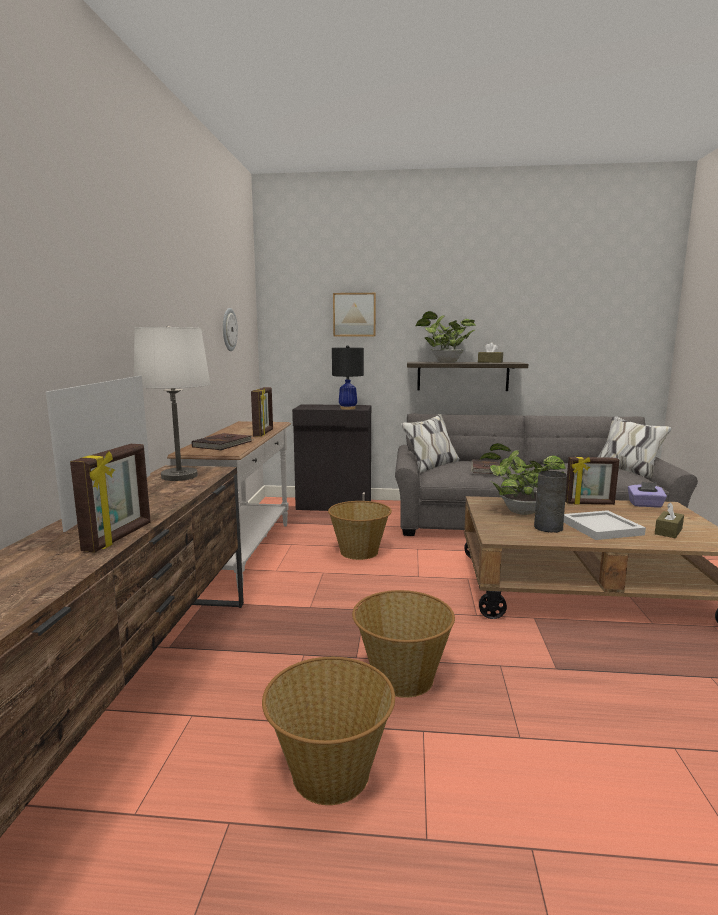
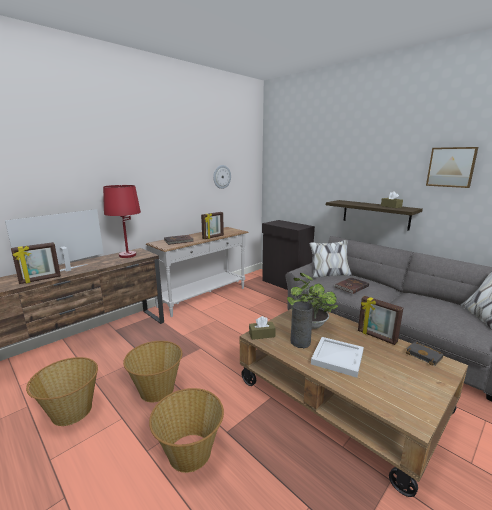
camera: 40 degrees right, 5 degrees up
(180, 476) = (128, 255): white table lamp -> red table lamp
(348, 408) = (291, 227): black table lamp -> none
(354, 315) = (310, 166): picture -> picture (451, 167)
(359, 552) = (251, 316): basket -> basket (189, 453)
(444, 362) = (356, 203): potted plant -> none
(645, 505) = (425, 355): purple tissue box -> black book
(668, 531) = (386, 384): brown tissue box -> brown tissue box (262, 335)

